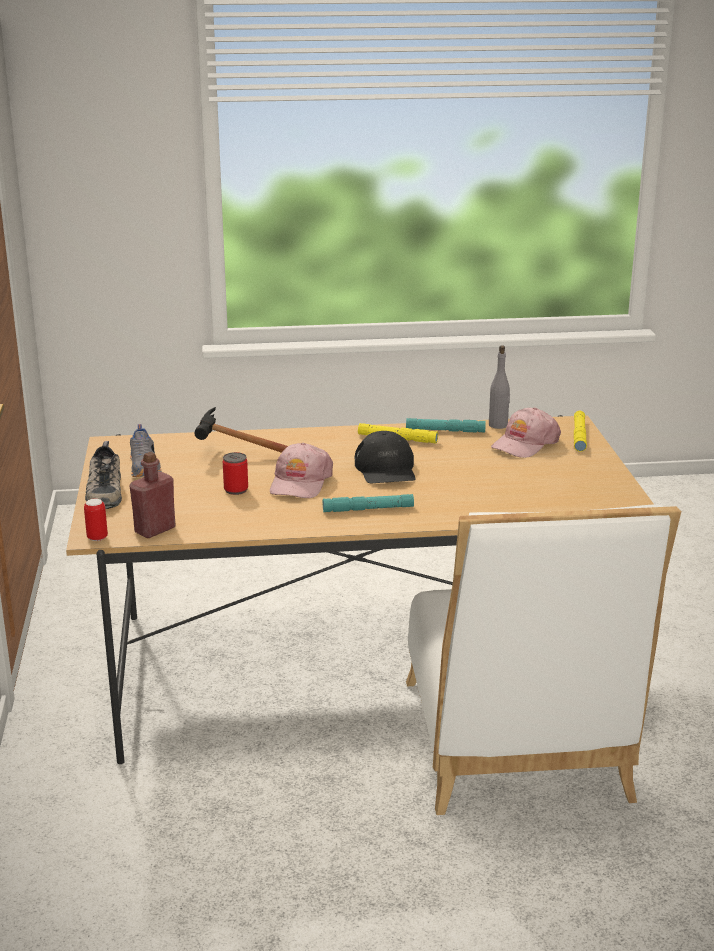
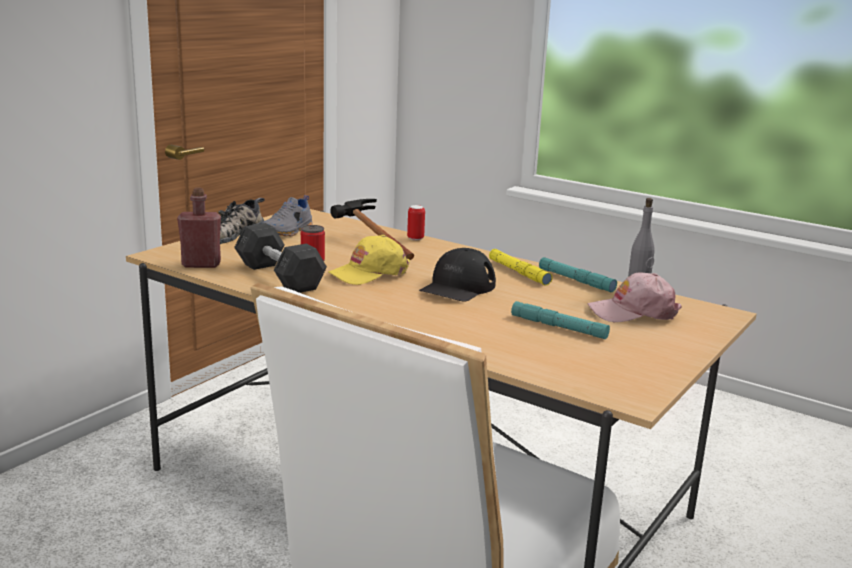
camera: 40 degrees right, 5 degrees down
(97, 538) = (158, 256): can -> can (415, 238)
(243, 514) = (279, 276): none -> grey dumbbell
(300, 482) = (369, 273): pink cap -> yellow cap
(368, 509) = (376, 306): turquoise flashlight -> turquoise flashlight (558, 327)
(579, 436) = (708, 324): yellow flashlight -> none

